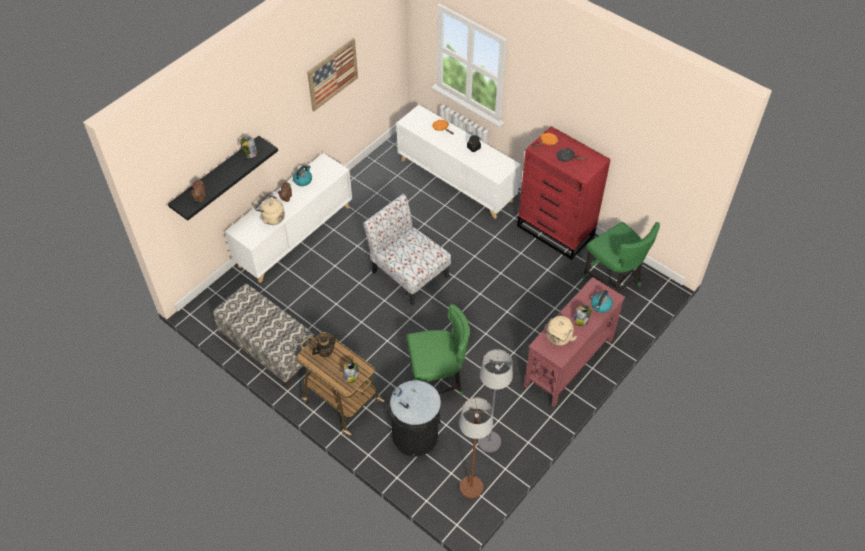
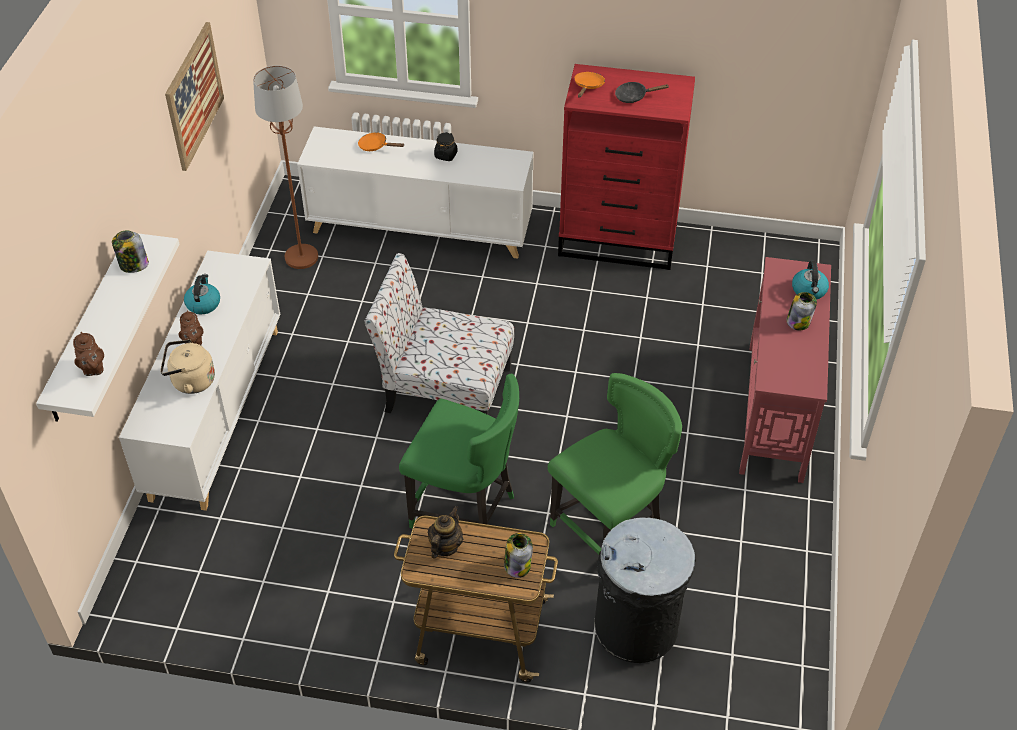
camera: 30 degrees left, 5 degrees down
(216, 176) = (90, 329): black shelf -> white shelf
(269, 348) = (296, 607): bench -> none
(471, 487) = (777, 660): brown floor lamp -> brown floor lamp (301, 257)
(489, 442) = (752, 579): grey floor lamp -> none
(558, 338) = (788, 360): beige kettle -> none
(613, 281) = (749, 274): green chair -> green chair (465, 509)

